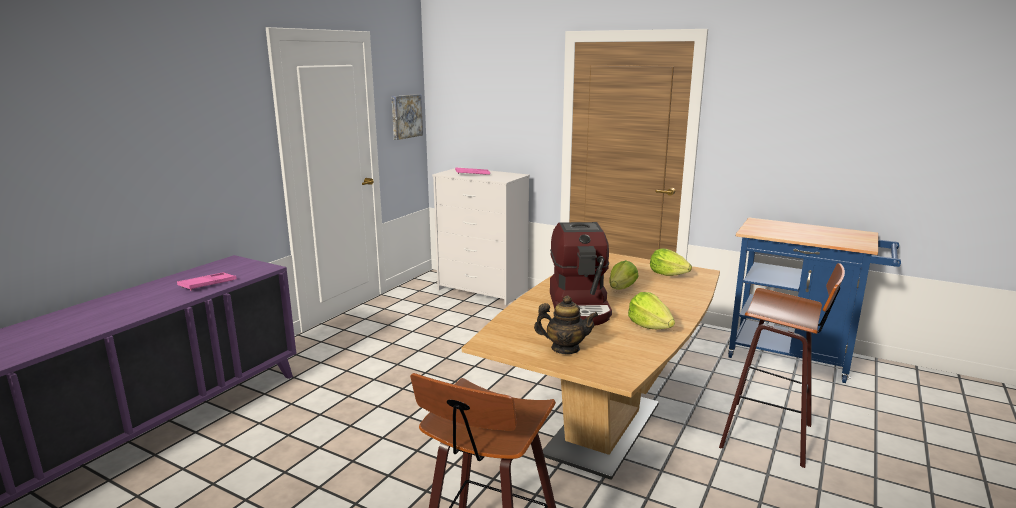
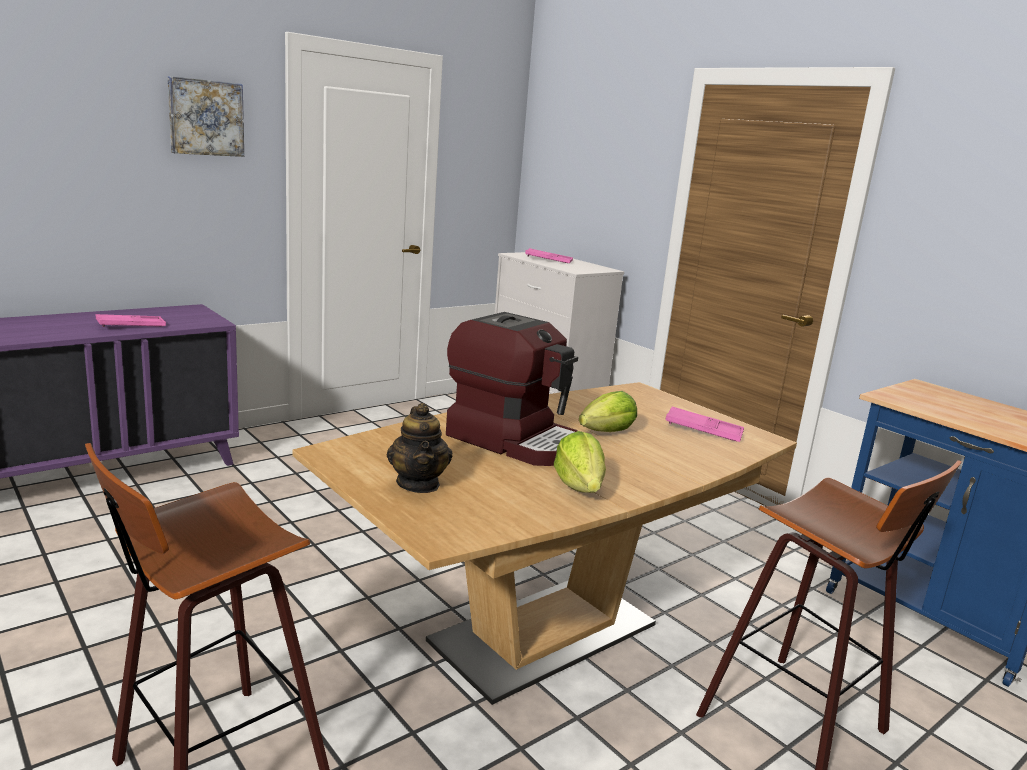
camera: 20 degrees right, 0 degrees up
(405, 116) = (486, 175): picture -> picture (205, 117)
(565, 349) = (418, 484): teapot -> teapot turned 45 degrees clockwise
(580, 307) = (515, 440): coffee machine -> coffee machine turned 75 degrees counterclockwise
(667, 274) = (703, 430): lettuce -> pink tray

